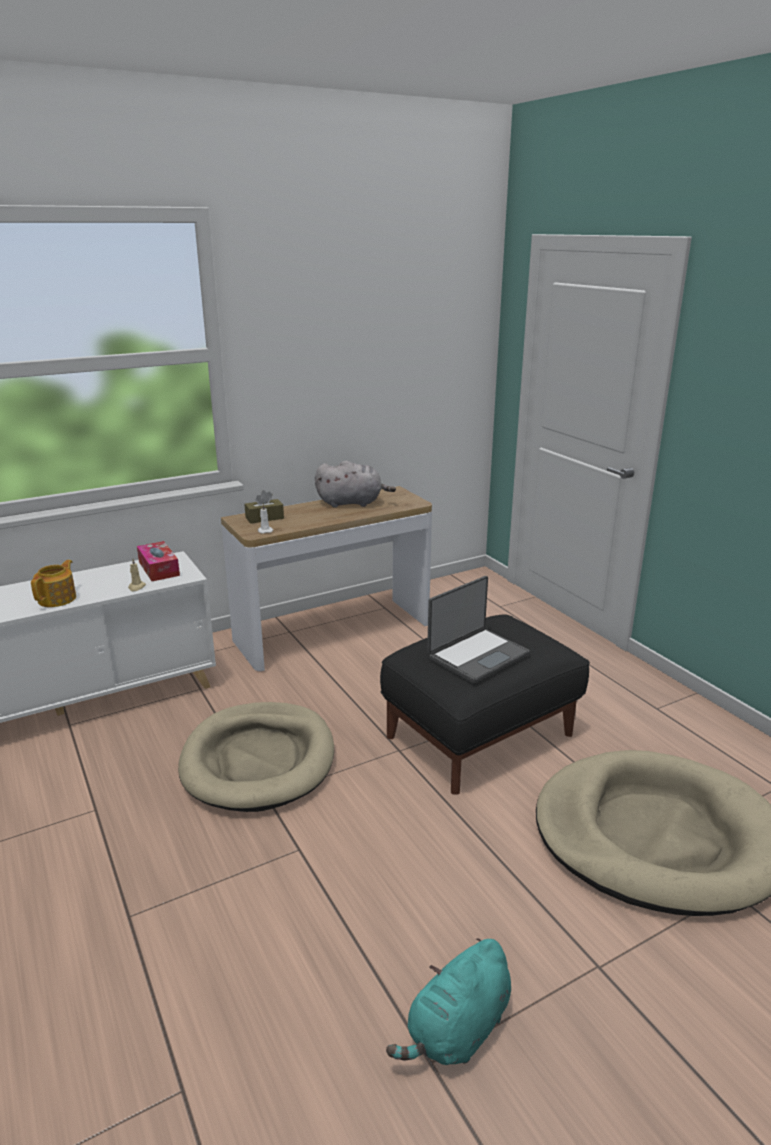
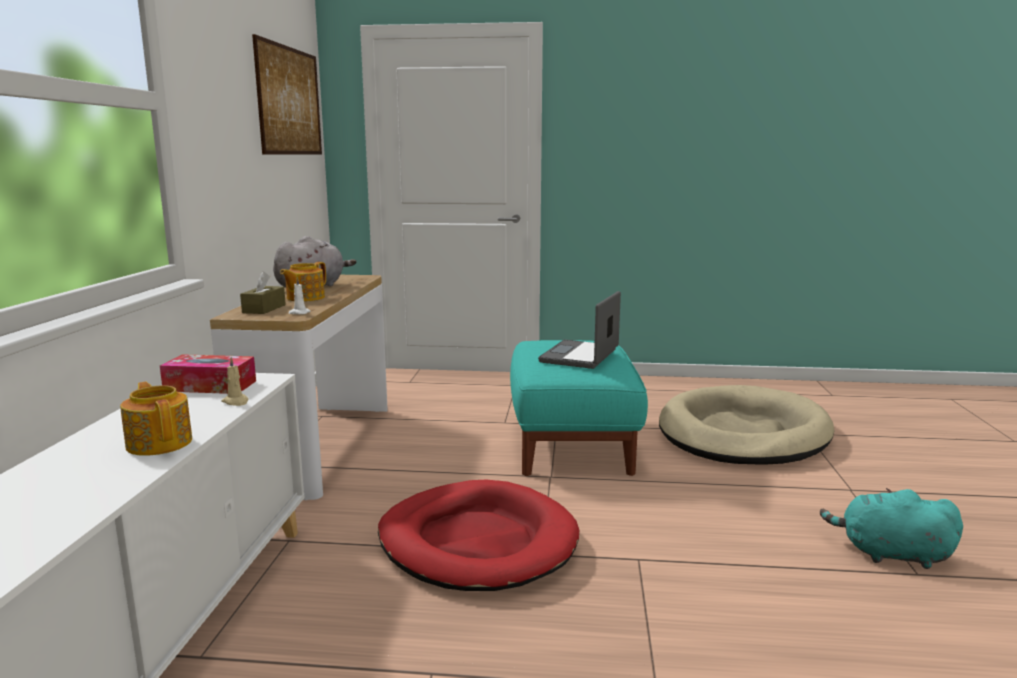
camera: 55 degrees left, 10 degrees down
(259, 760) = (477, 542): beige dog bed -> red dog bed
(312, 515) = (304, 298): none -> teapot
(426, 322) = (290, 101): none -> picture
(457, 1030) = (890, 554): turquoise plush toy -> turquoise plush toy turned 120 degrees clockwise
(477, 656) = (581, 356): laptop -> laptop turned 150 degrees counterclockwise
(478, 735) = (571, 443): black ottoman -> turquoise ottoman

